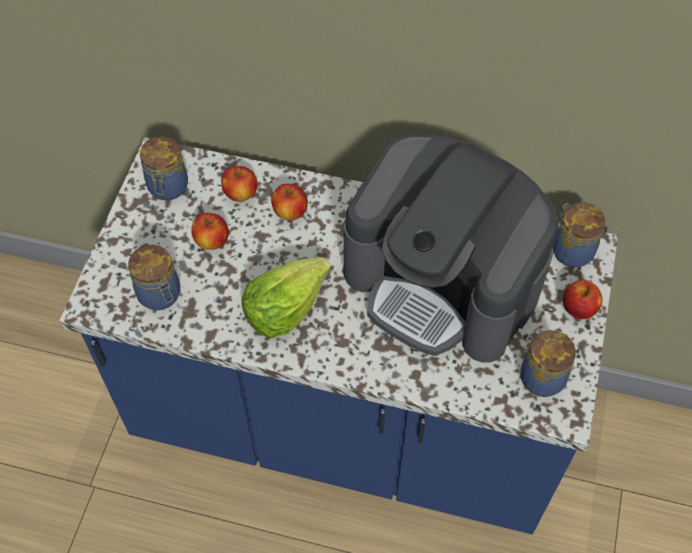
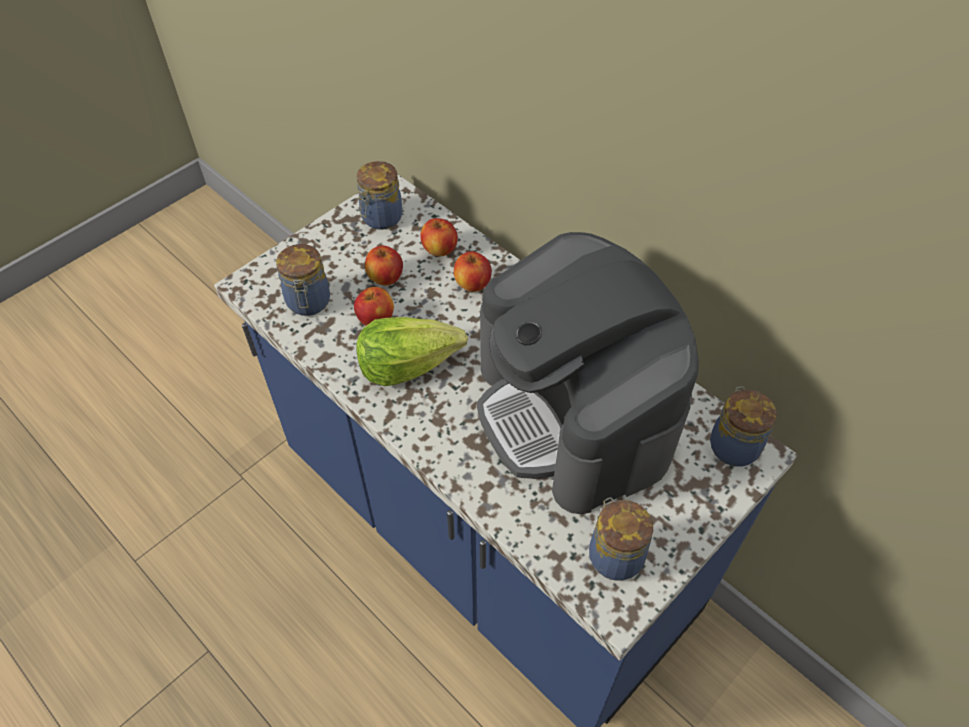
camera: 30 degrees right, 5 degrees down
(578, 309) = (703, 507): apple -> apple (375, 319)

